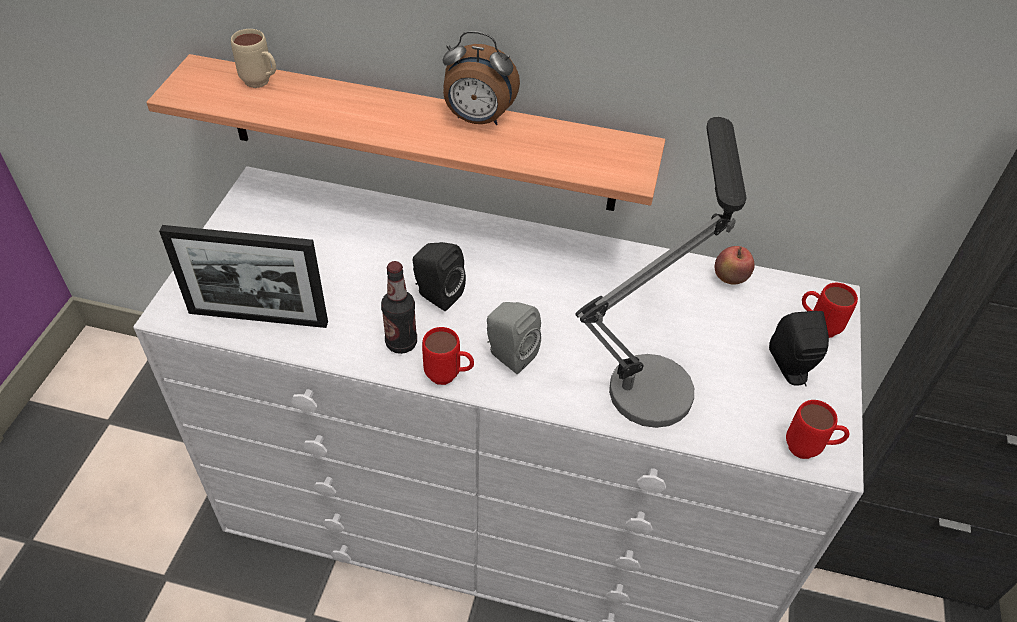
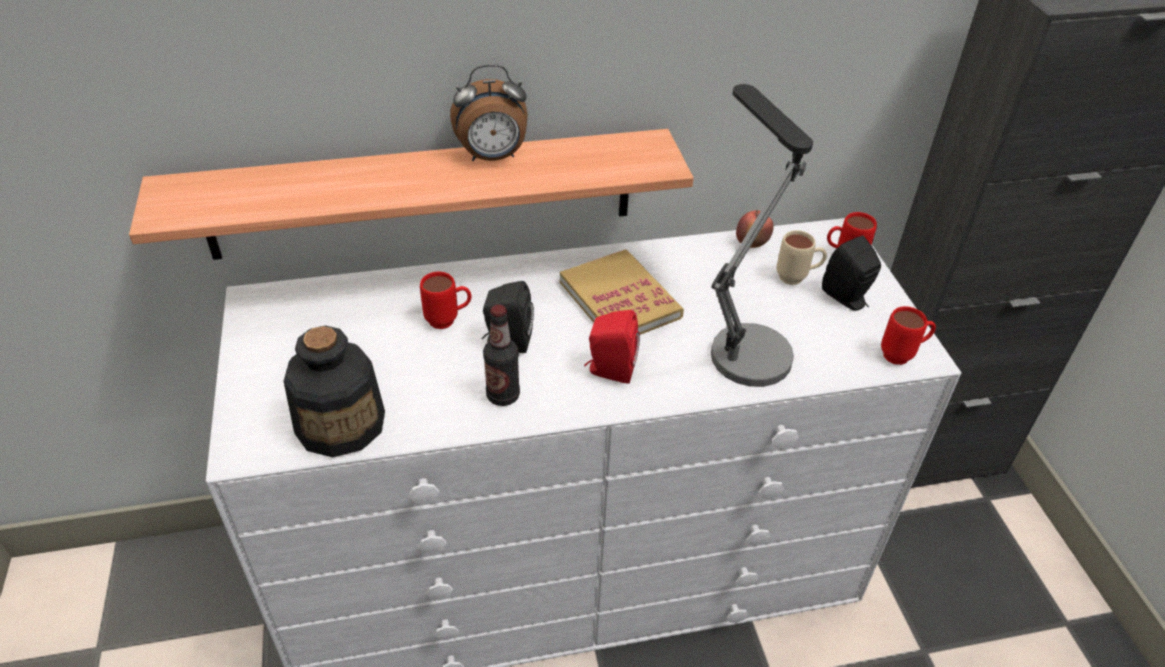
camera: 25 degrees left, 5 degrees down
(258, 317) = (341, 423): picture frame -> bottle
(262, 84) = (249, 183): beige mug -> beige mug (797, 278)
(449, 377) = (568, 409): red mug -> red mug (448, 321)
(509, 355) = (609, 370): grey speaker -> red speaker
(563, 291) = (619, 300): none -> book

